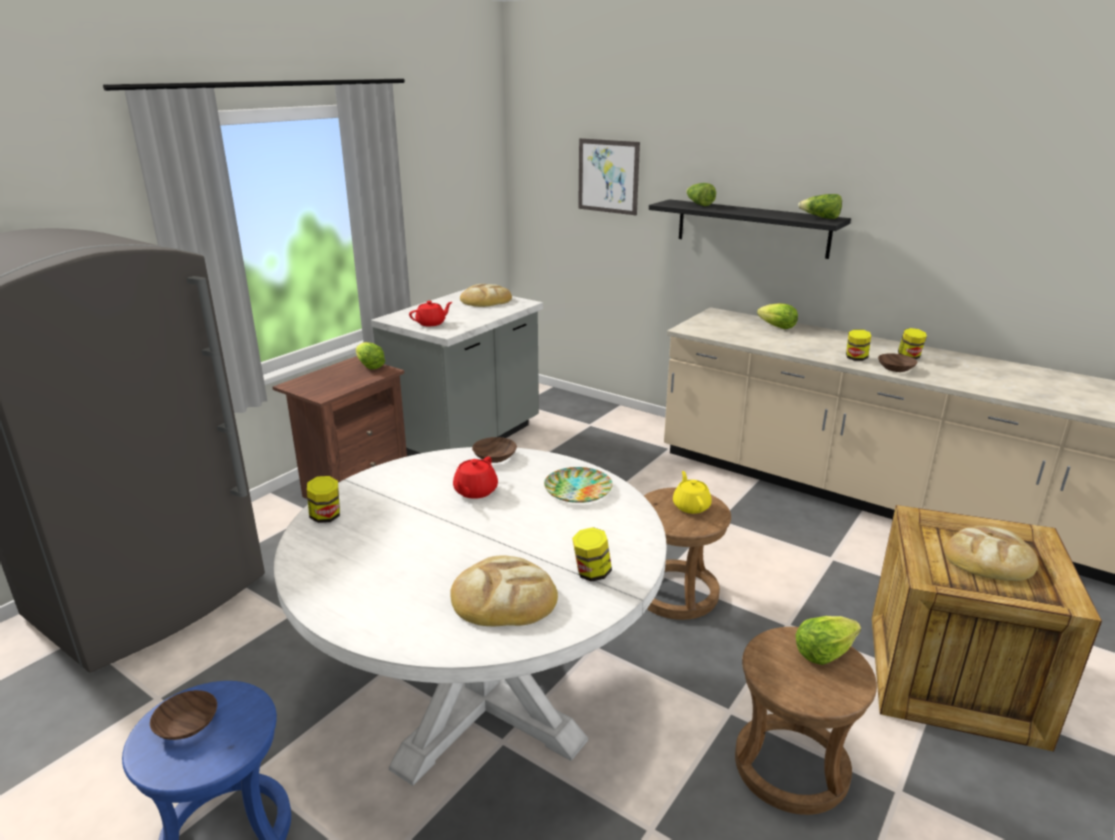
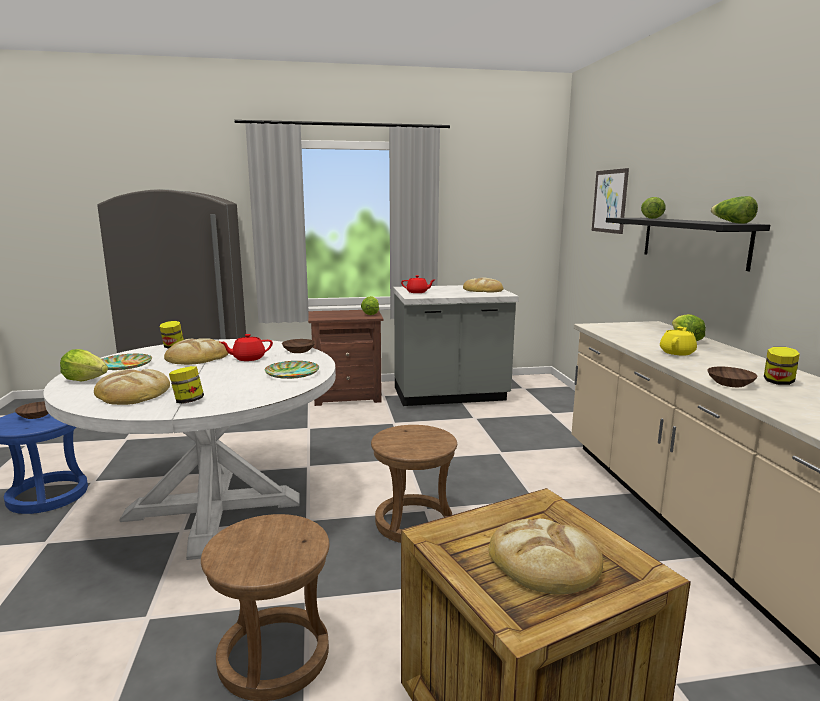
camera: 45 degrees right, 10 degrees down
(360, 573) = (124, 365): none -> plate
(410, 517) = (196, 357): none -> bread
(691, 506) = (424, 440): yellow teapot -> yellow teapot (677, 352)
(823, 653) = (294, 546): lettuce -> lettuce (86, 380)
(856, 358) = (704, 369): jar -> none

